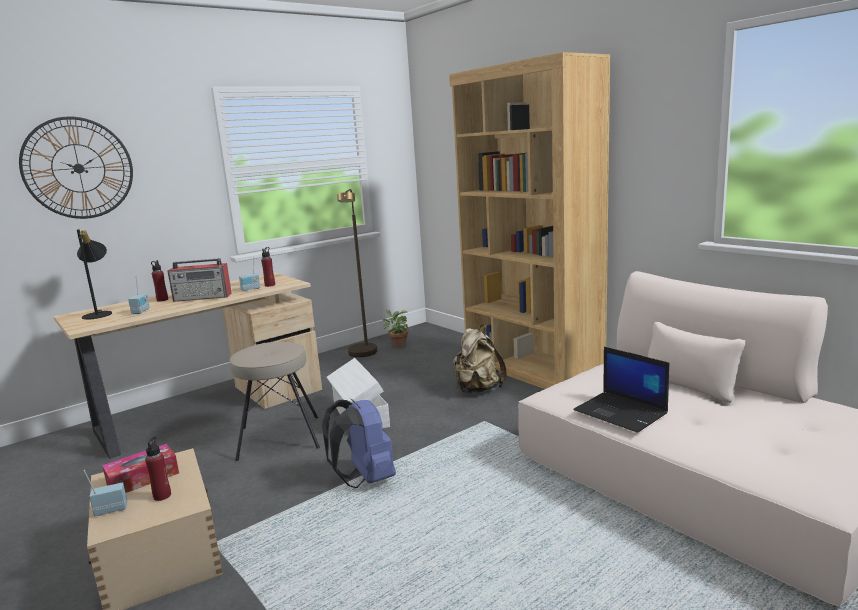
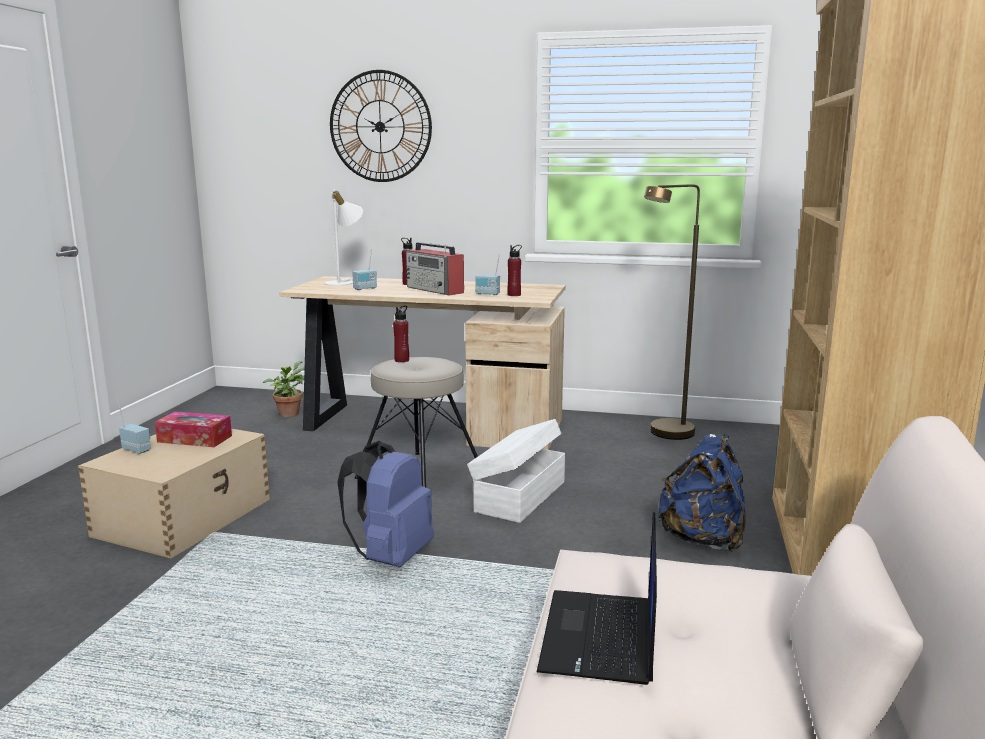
camera: 50 degrees right, 0 degrees up
(100, 313) = (344, 282): black table lamp -> white table lamp
(162, 496) = (170, 457): red bottle -> red bottle (402, 360)
(397, 345) = (729, 441): potted plant -> potted plant (289, 413)
(478, 390) = (702, 539): beige backpack -> blue backpack

